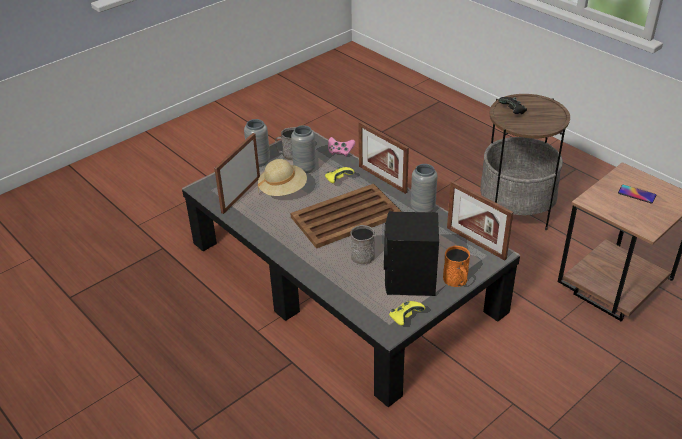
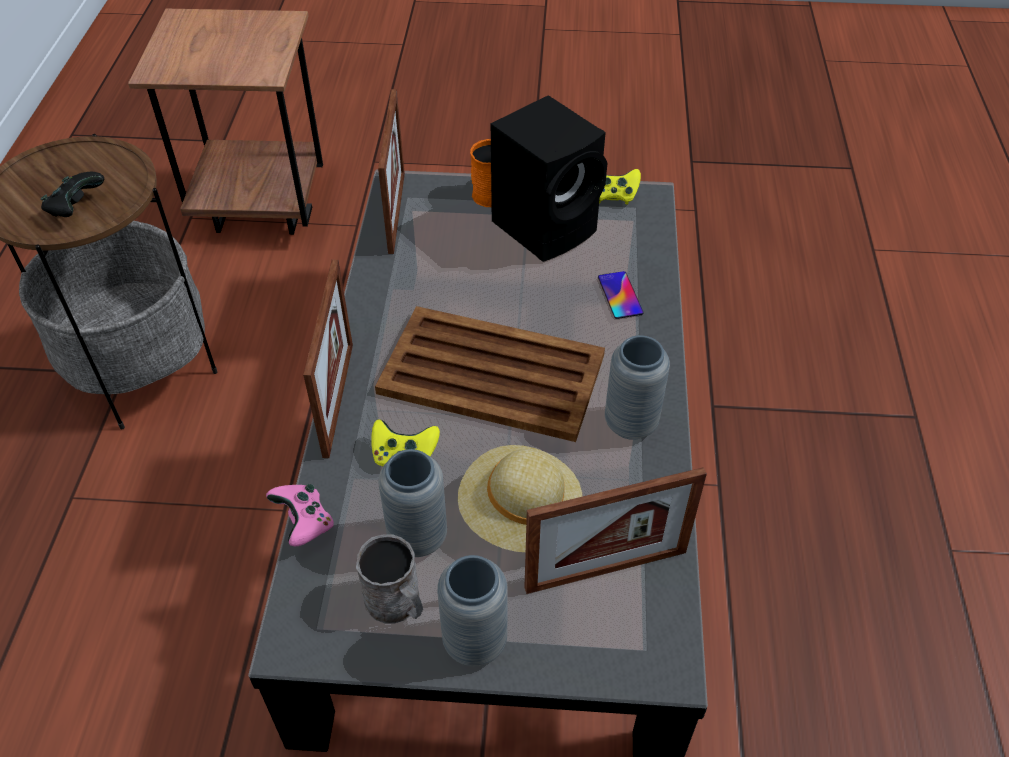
camera: 135 degrees left, 10 degrees up
(364, 254) = (551, 297): grey mug -> none
(422, 208) = (373, 302): grey vase -> grey vase (630, 423)
(637, 194) = (209, 47): phone -> phone (620, 295)

